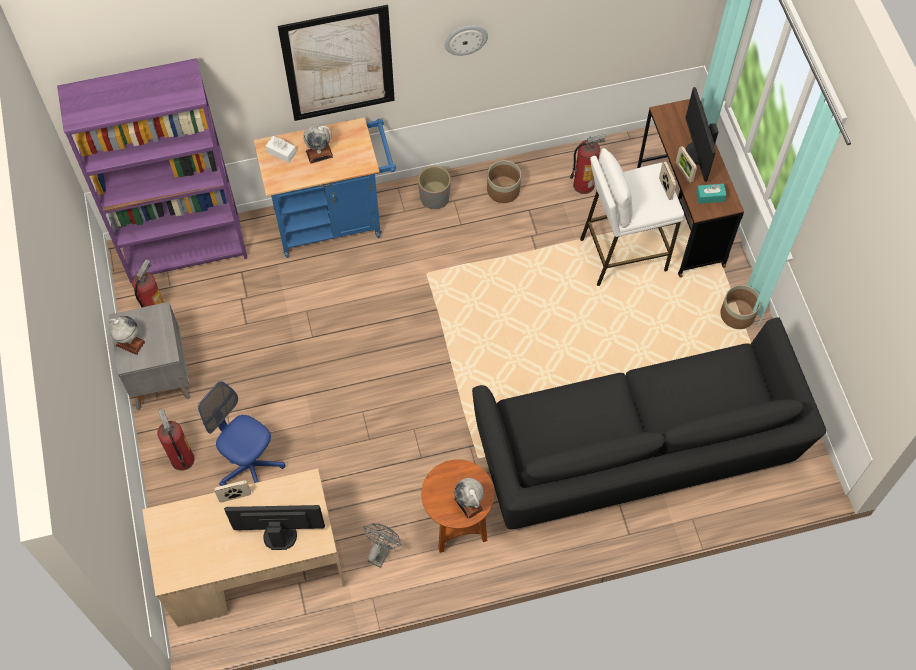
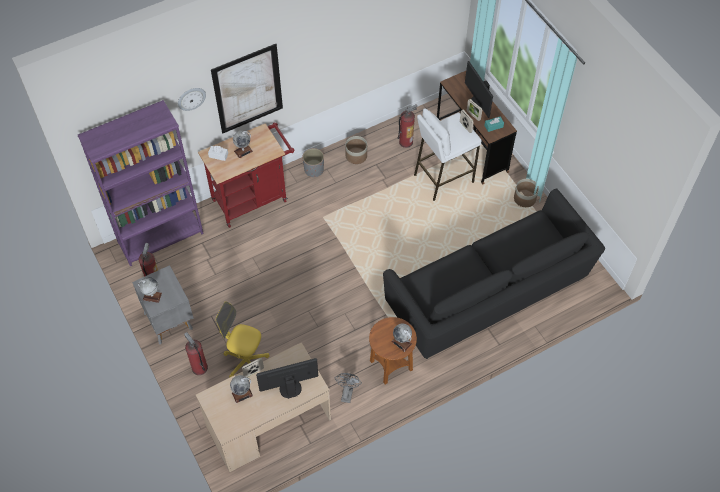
camera: 15 degrees left, 5 degrees down
(208, 526) = (242, 394): none -> globe
(250, 466) = (246, 361): blue office chair -> yellow office chair
(334, 221) = (253, 198): blue cart -> red cart
(465, 39) = (323, 58): wall clock -> wall clock (191, 98)

